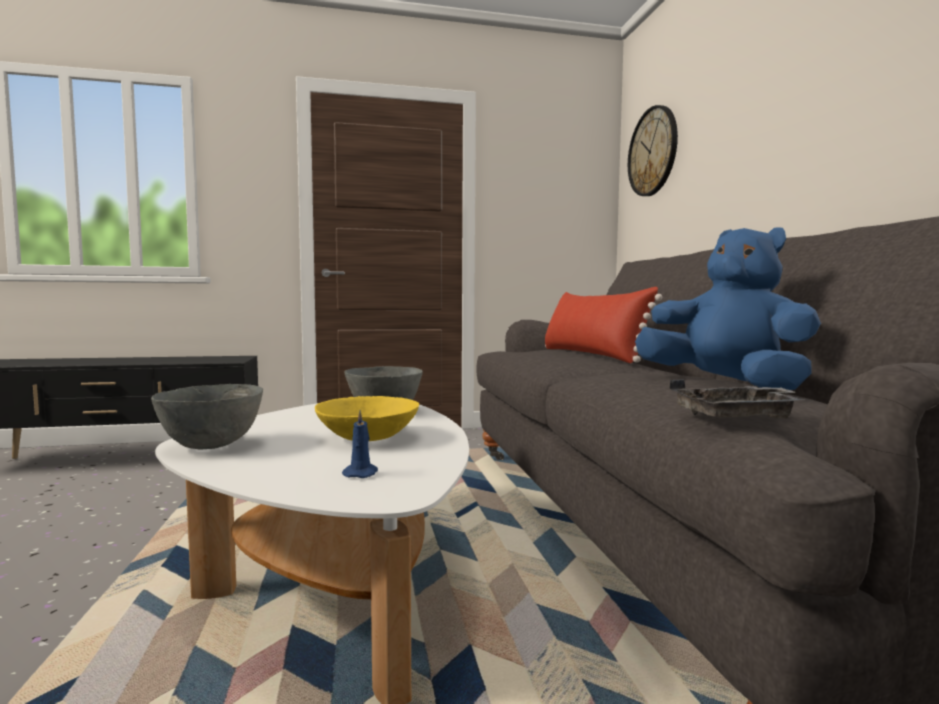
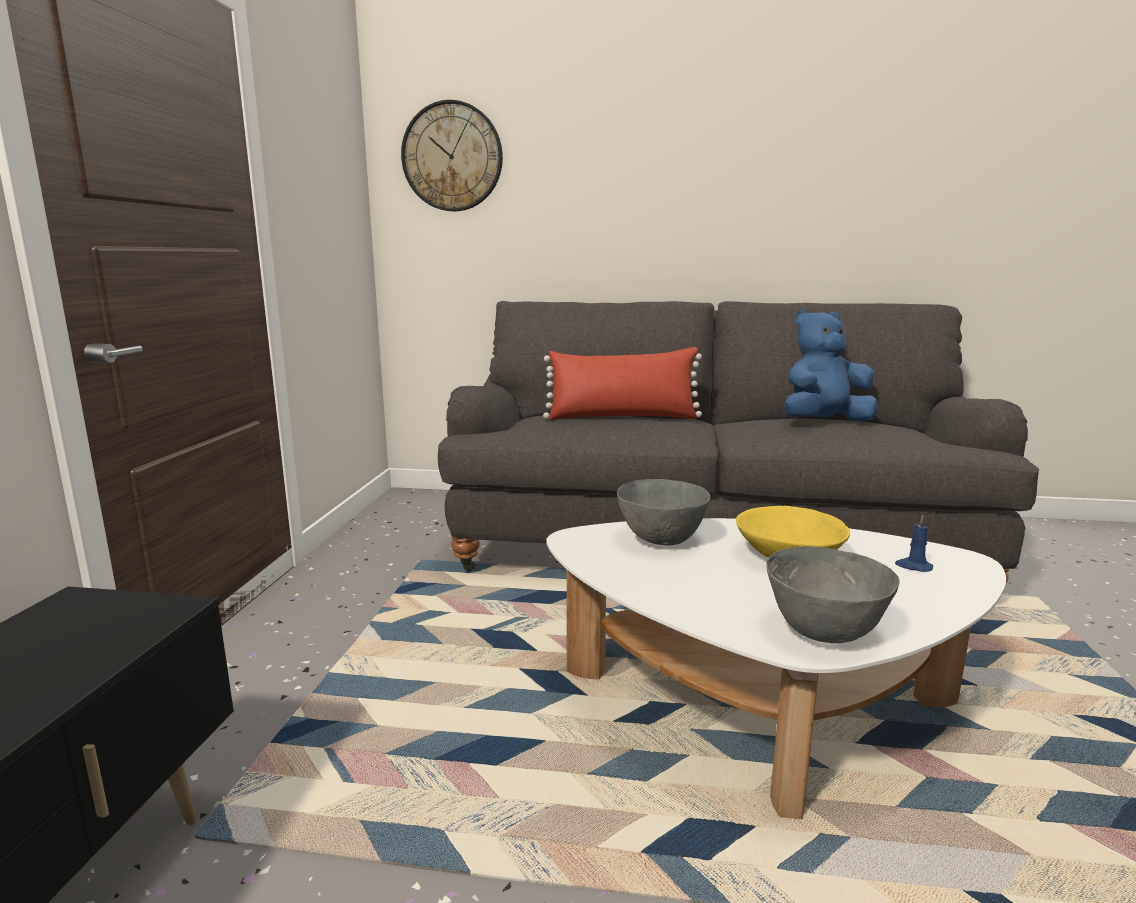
camera: 70 degrees left, 10 degrees up
(738, 417) = (937, 442): grey tray -> none

